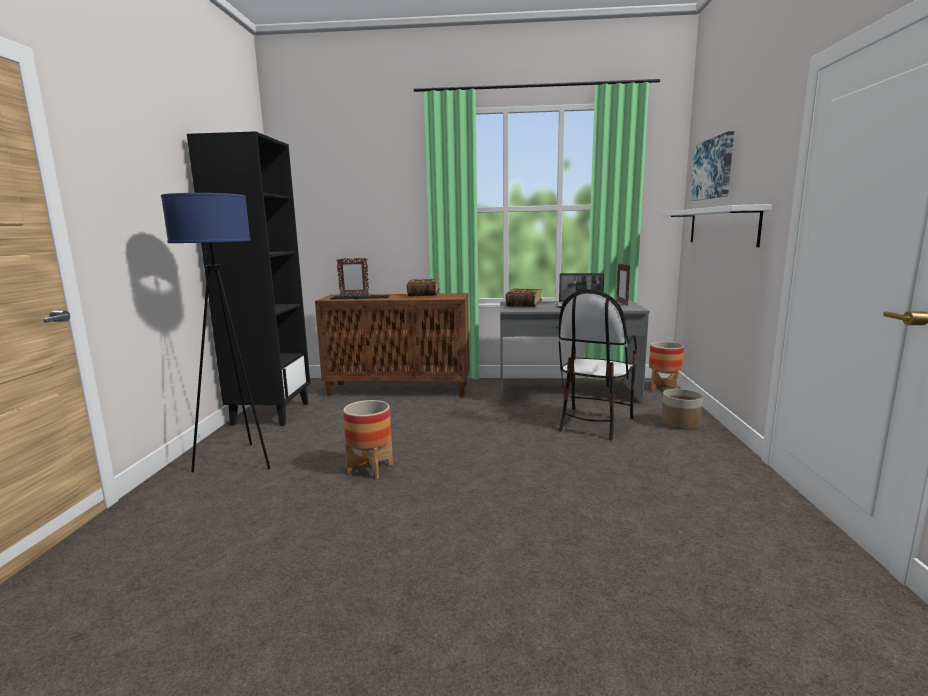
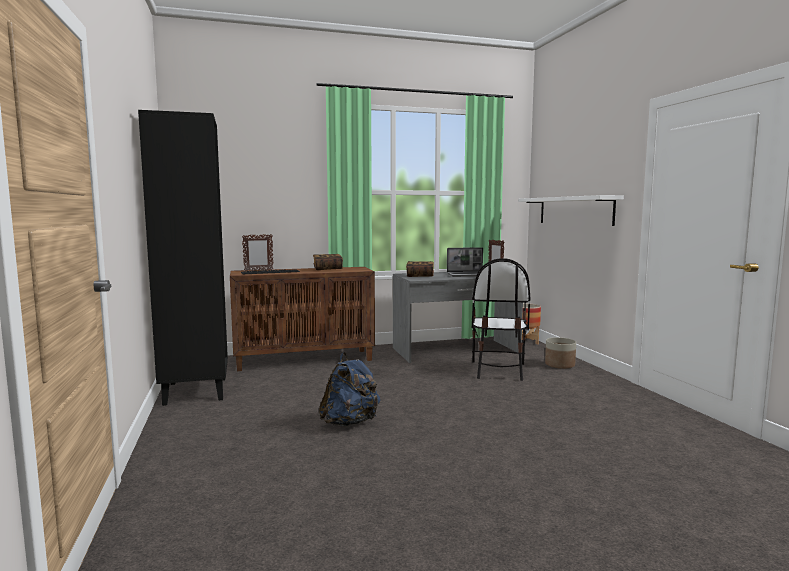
camera: 20 degrees left, 5 degrees down
(238, 461) = (213, 433): blue floor lamp -> none
(370, 469) = (350, 423): planter -> blue backpack
(713, 169) = (561, 167): picture -> none

